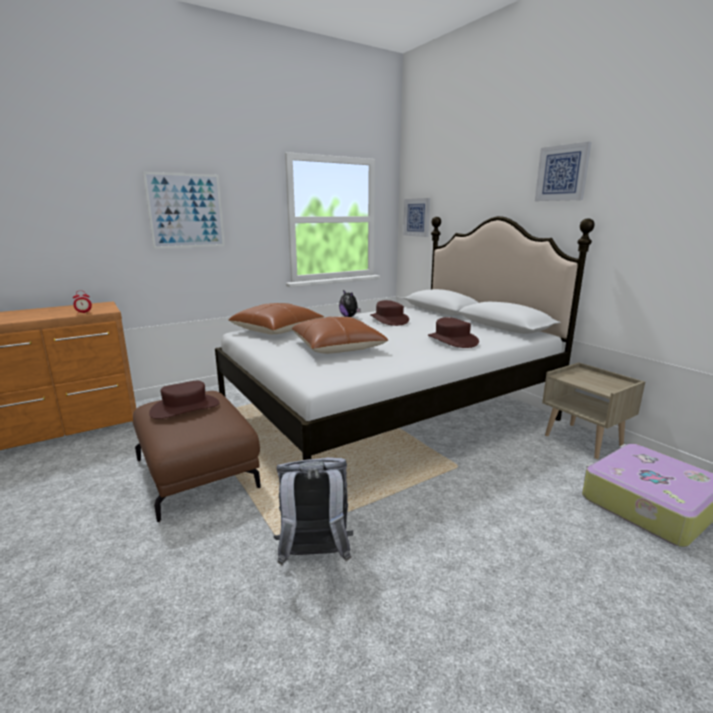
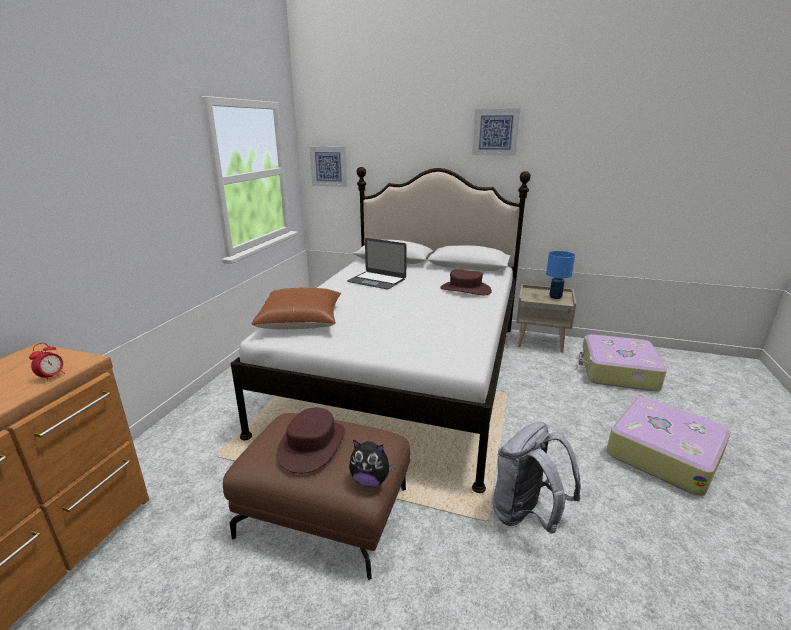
camera: 40 degrees left, 5 degrees up
(186, 211) = (109, 185): picture -> none
(337, 347) = (399, 323): brown pillow -> none
(349, 317) = (333, 285): plush toy -> plush toy (370, 480)
(389, 320) = (377, 280): brown hat -> laptop
(560, 602) = (663, 453): none -> suitcase
(604, 383) = (556, 297): none -> blue table lamp

